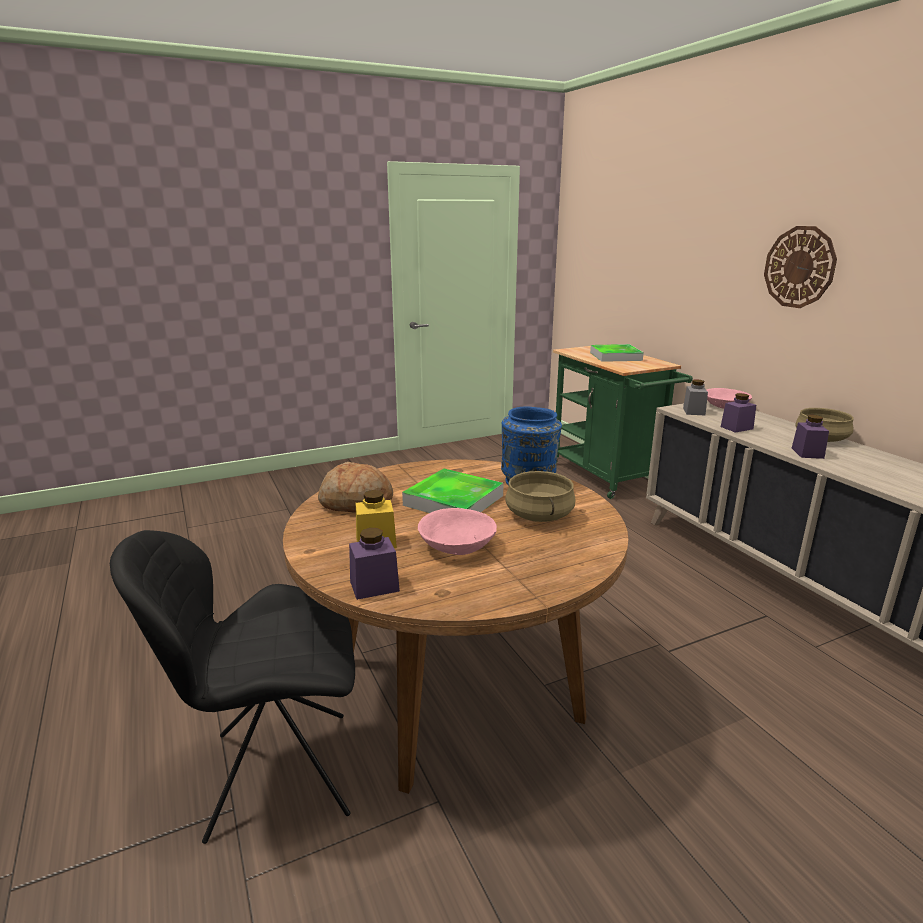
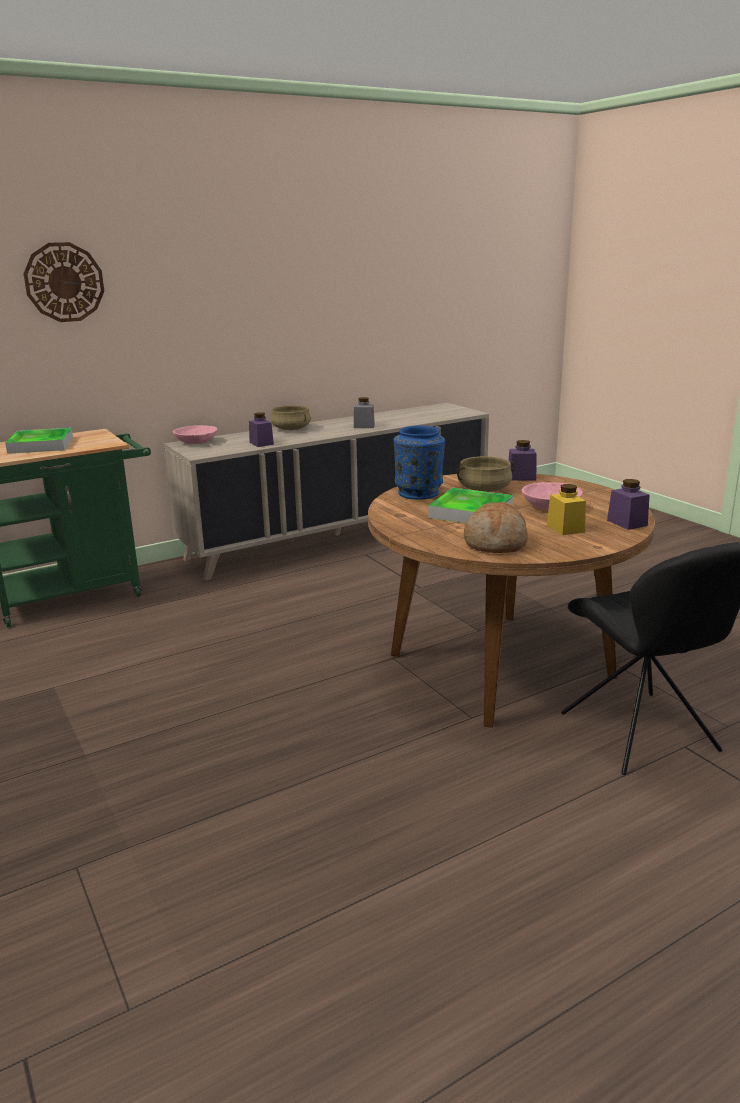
camera: 95 degrees left, 0 degrees up
(694, 411) = (209, 451): grey jar -> grey jar (364, 426)
(799, 267) = (210, 301): wall clock -> wall clock (64, 282)
(807, 453) = (323, 434): purple jar -> purple jar (521, 477)

